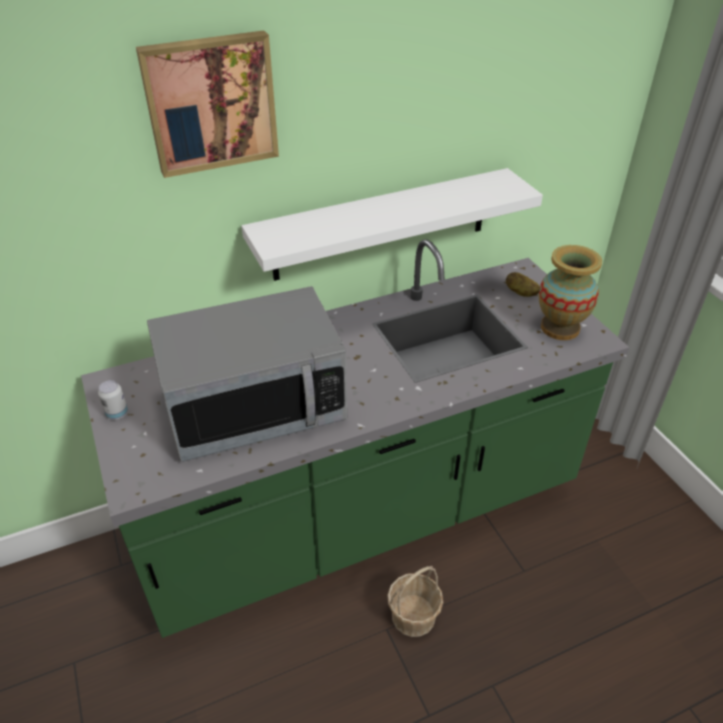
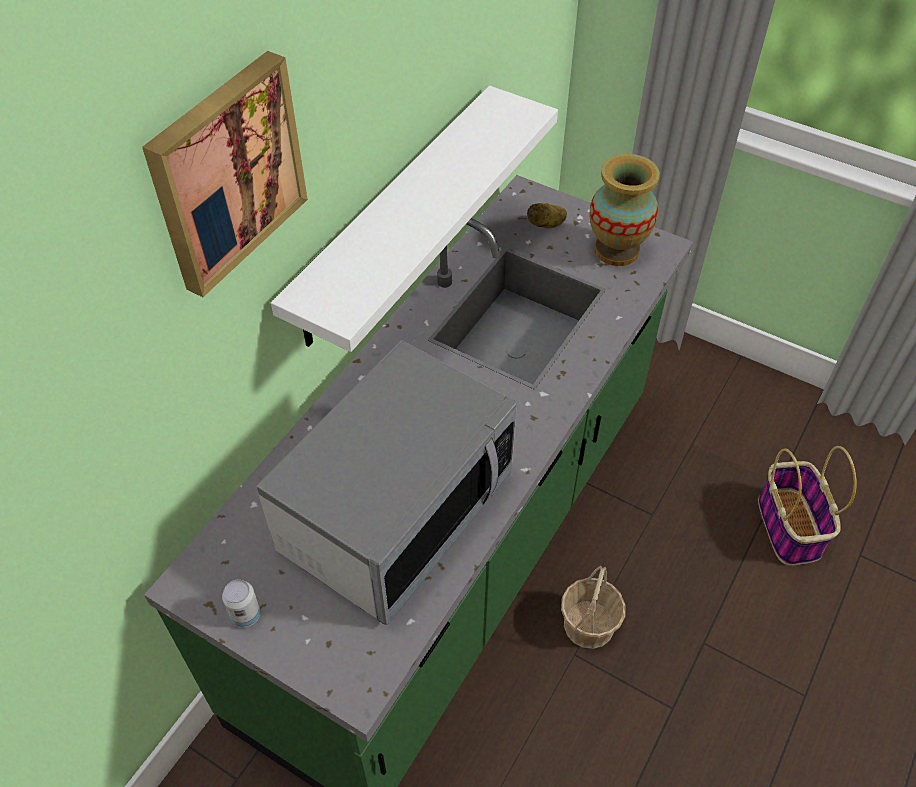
camera: 35 degrees left, 10 degrees up
(637, 647) = (790, 527): none -> basket

